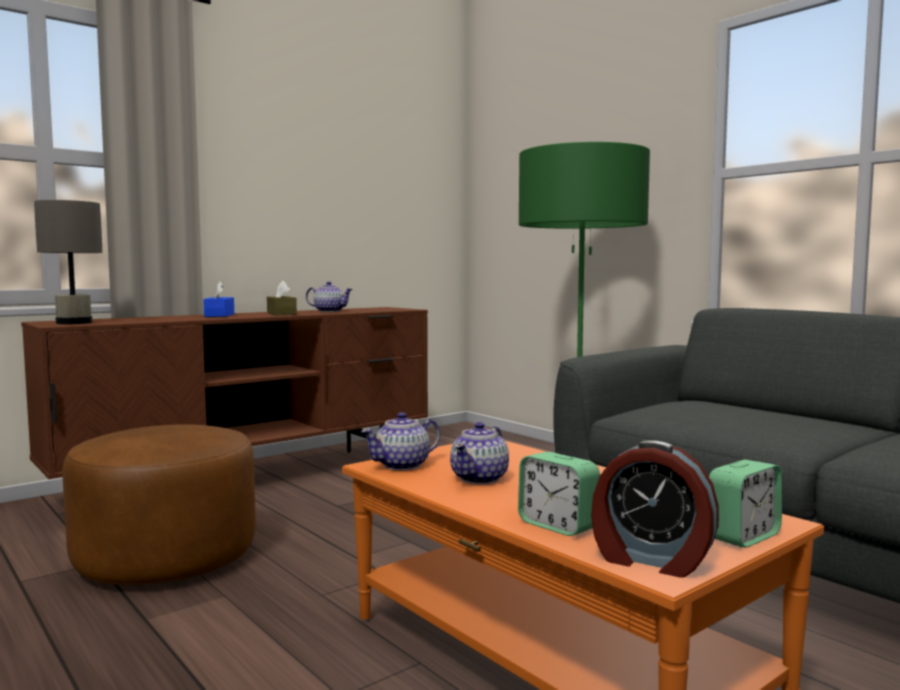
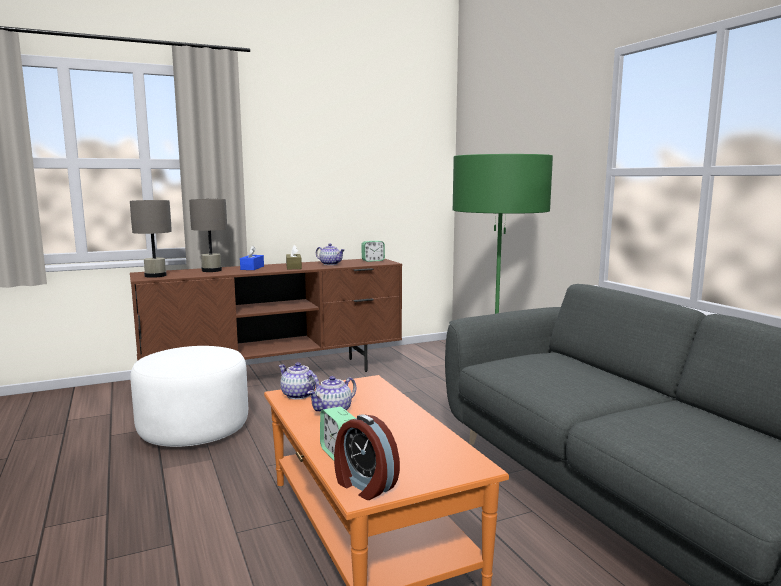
camera: 15 degrees right, 5 degrees up
(159, 318) = (211, 270): none -> grey table lamp
(167, 558) = (194, 429): brown ottoman -> white ottoman
(403, 465) = (298, 395): teapot -> teapot turned 60 degrees clockwise
(743, 537) = (441, 476): alarm clock -> alarm clock (373, 260)

